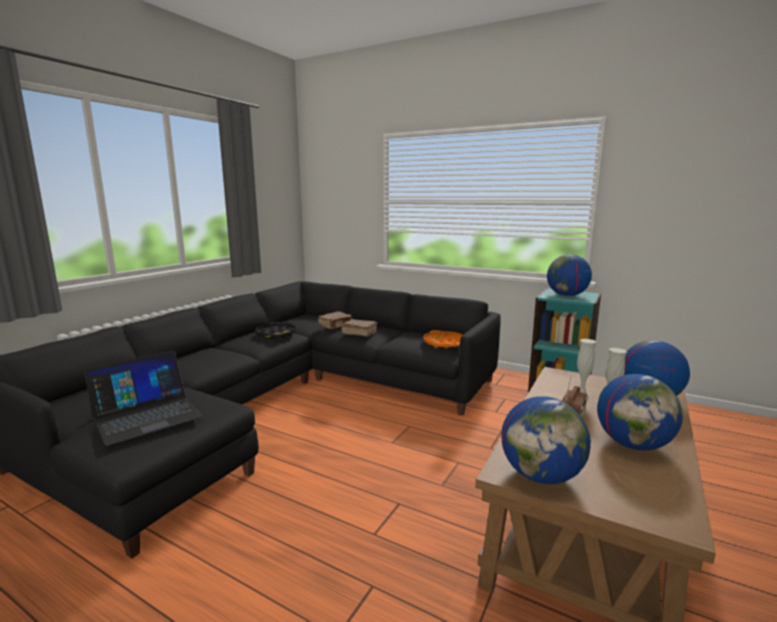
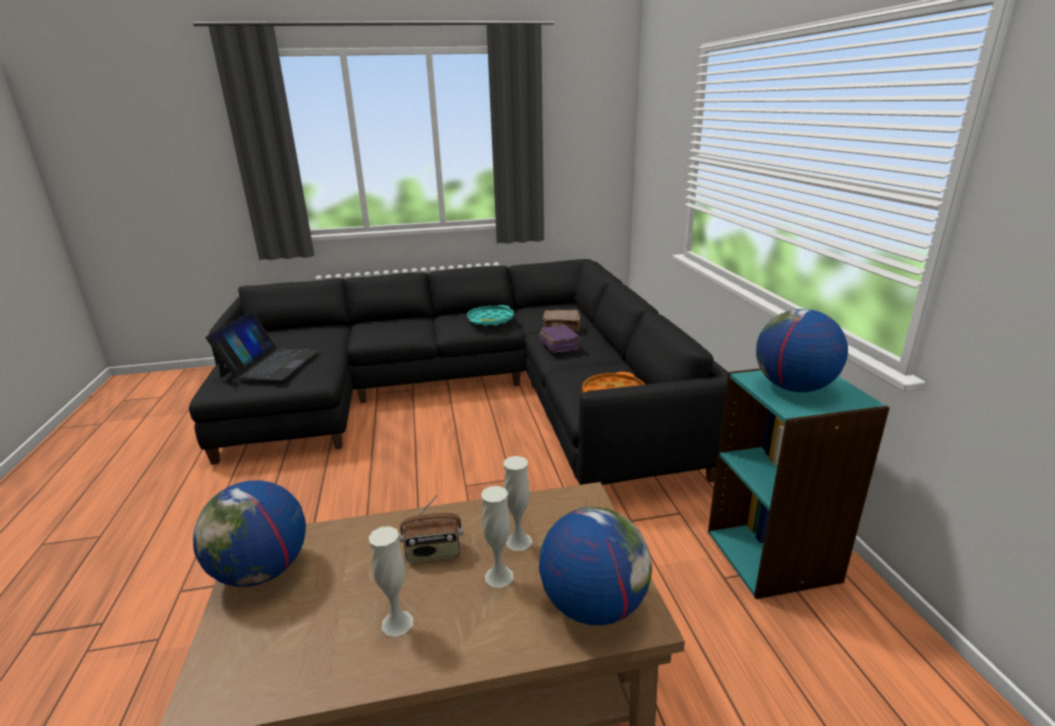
camera: 50 degrees right, 10 degrees up
(147, 415) = (269, 363): laptop -> laptop turned 90 degrees counterclockwise
(276, 334) = (490, 320): black tray -> turquoise tray
(359, 333) = (559, 346): brown book -> purple book
(633, 444) = (397, 623): globe -> white vase

